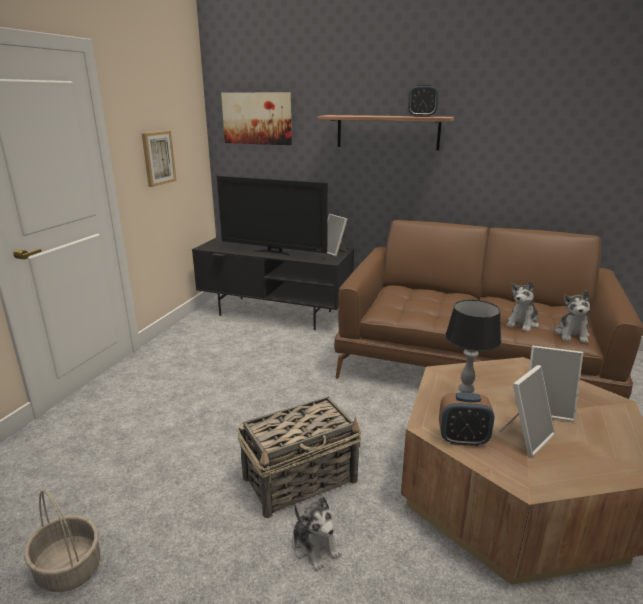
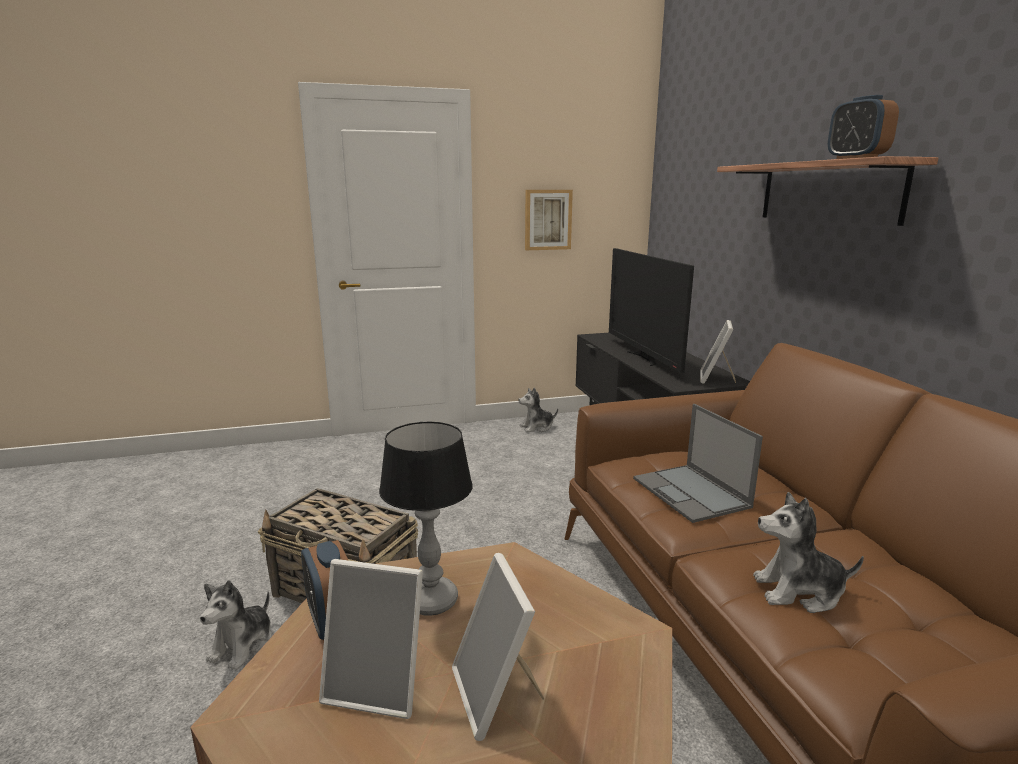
camera: 55 degrees right, 5 degrees down
(68, 568) = (171, 529): basket -> none
(257, 118) = (690, 177): picture -> none
(431, 309) = (691, 493): none -> laptop
(572, 334) = (862, 670): plush toy -> plush toy (537, 427)

